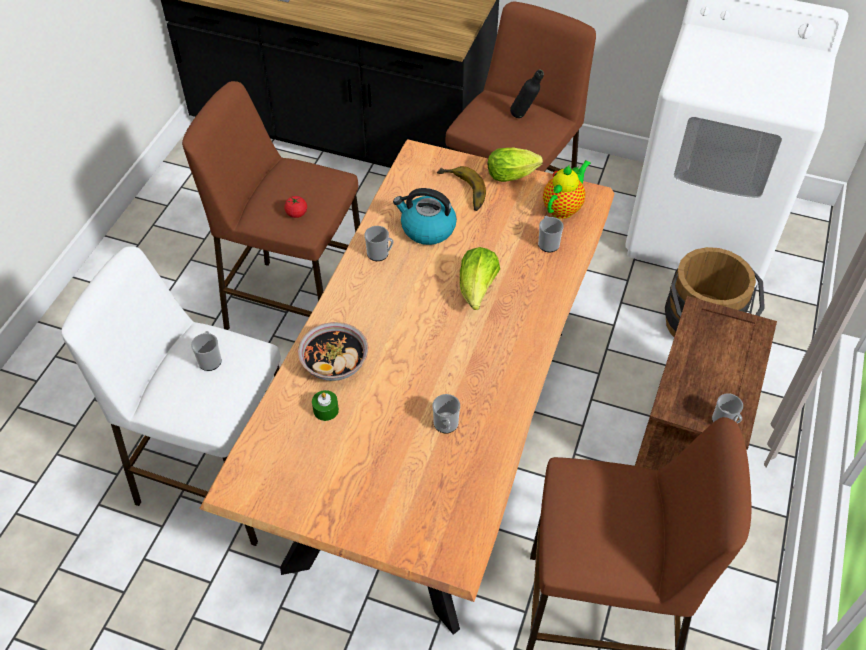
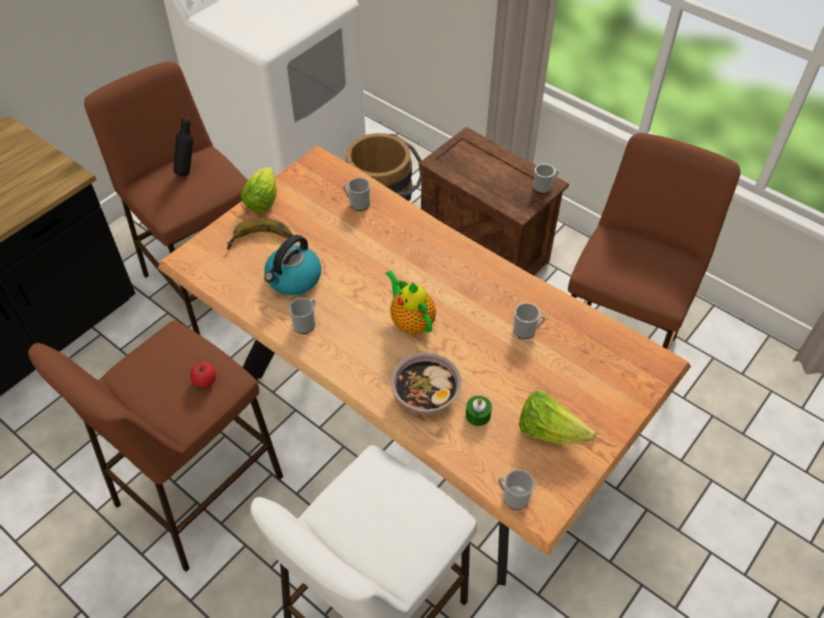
camera: 70 degrees left, 0 degrees up
(210, 359) = (369, 505): mug -> mug (513, 497)
(477, 290) = (387, 266): lettuce -> lettuce (549, 431)
(563, 208) = (323, 180): teapot -> teapot (411, 321)

